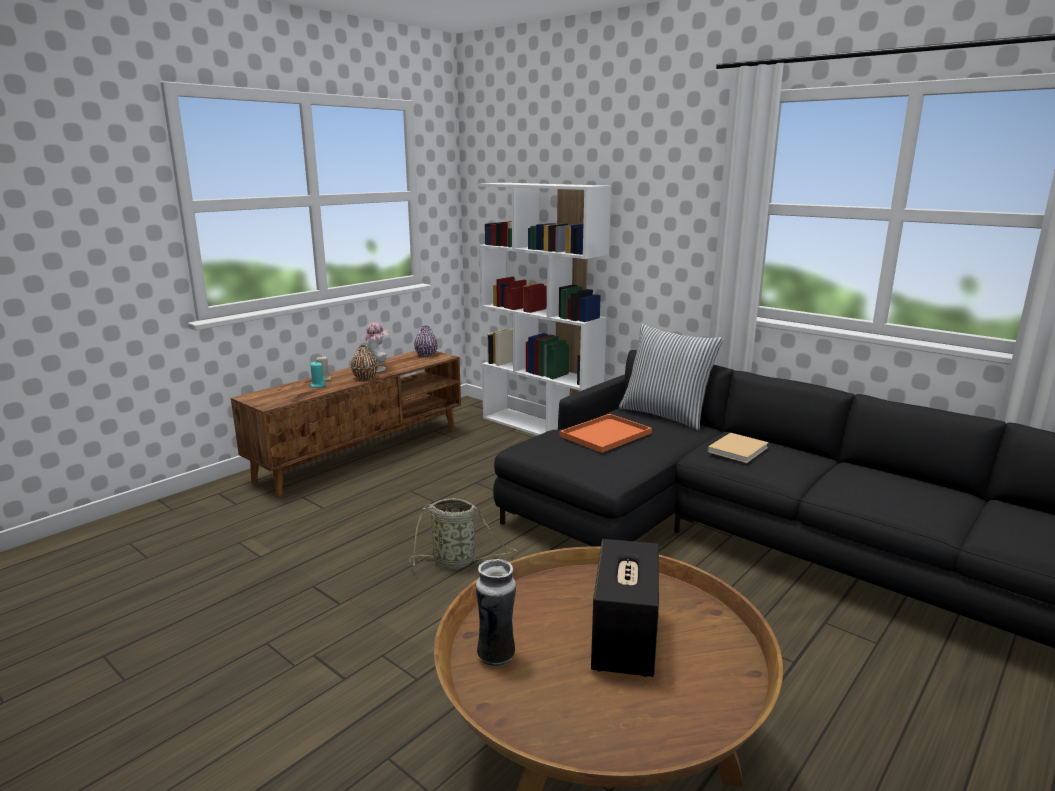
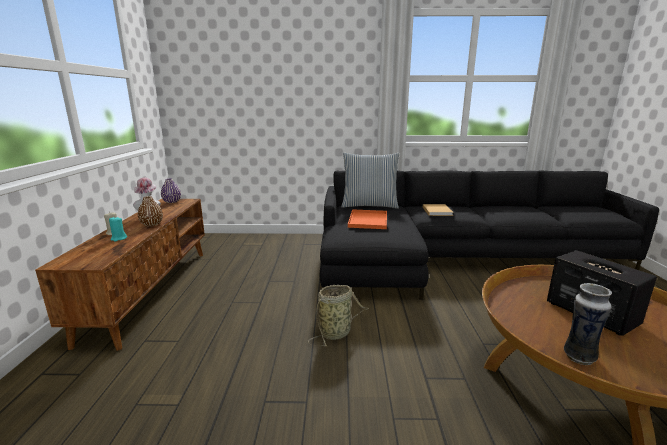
camera: 40 degrees left, 0 degrees up
(541, 428) = (258, 238): white bookcase -> none

